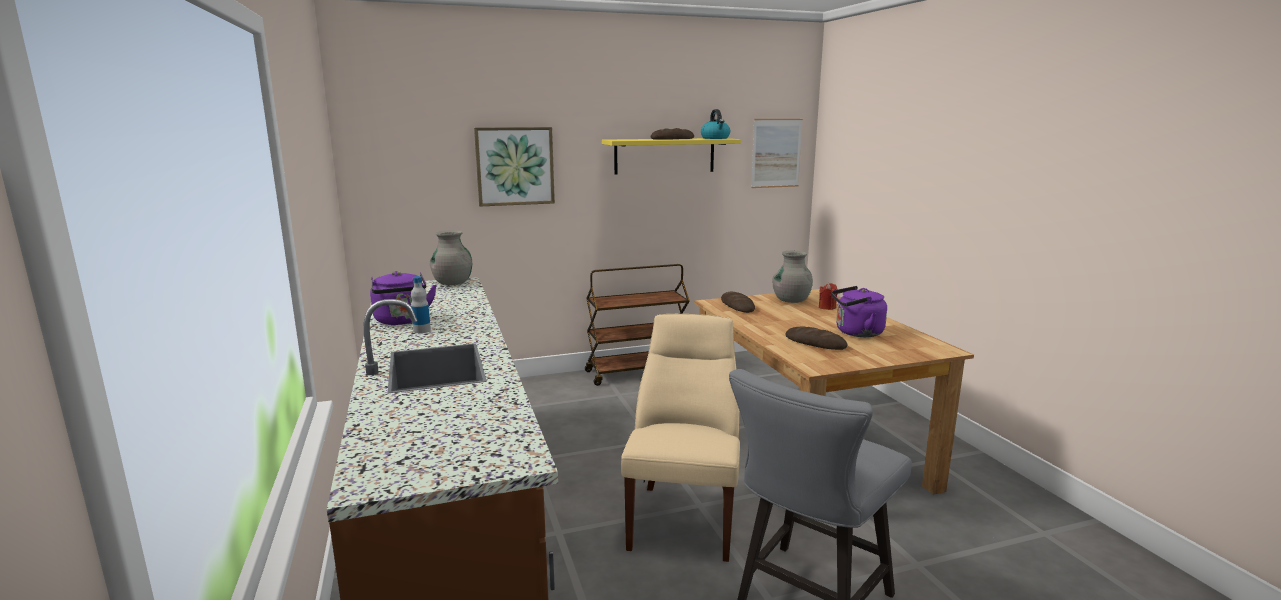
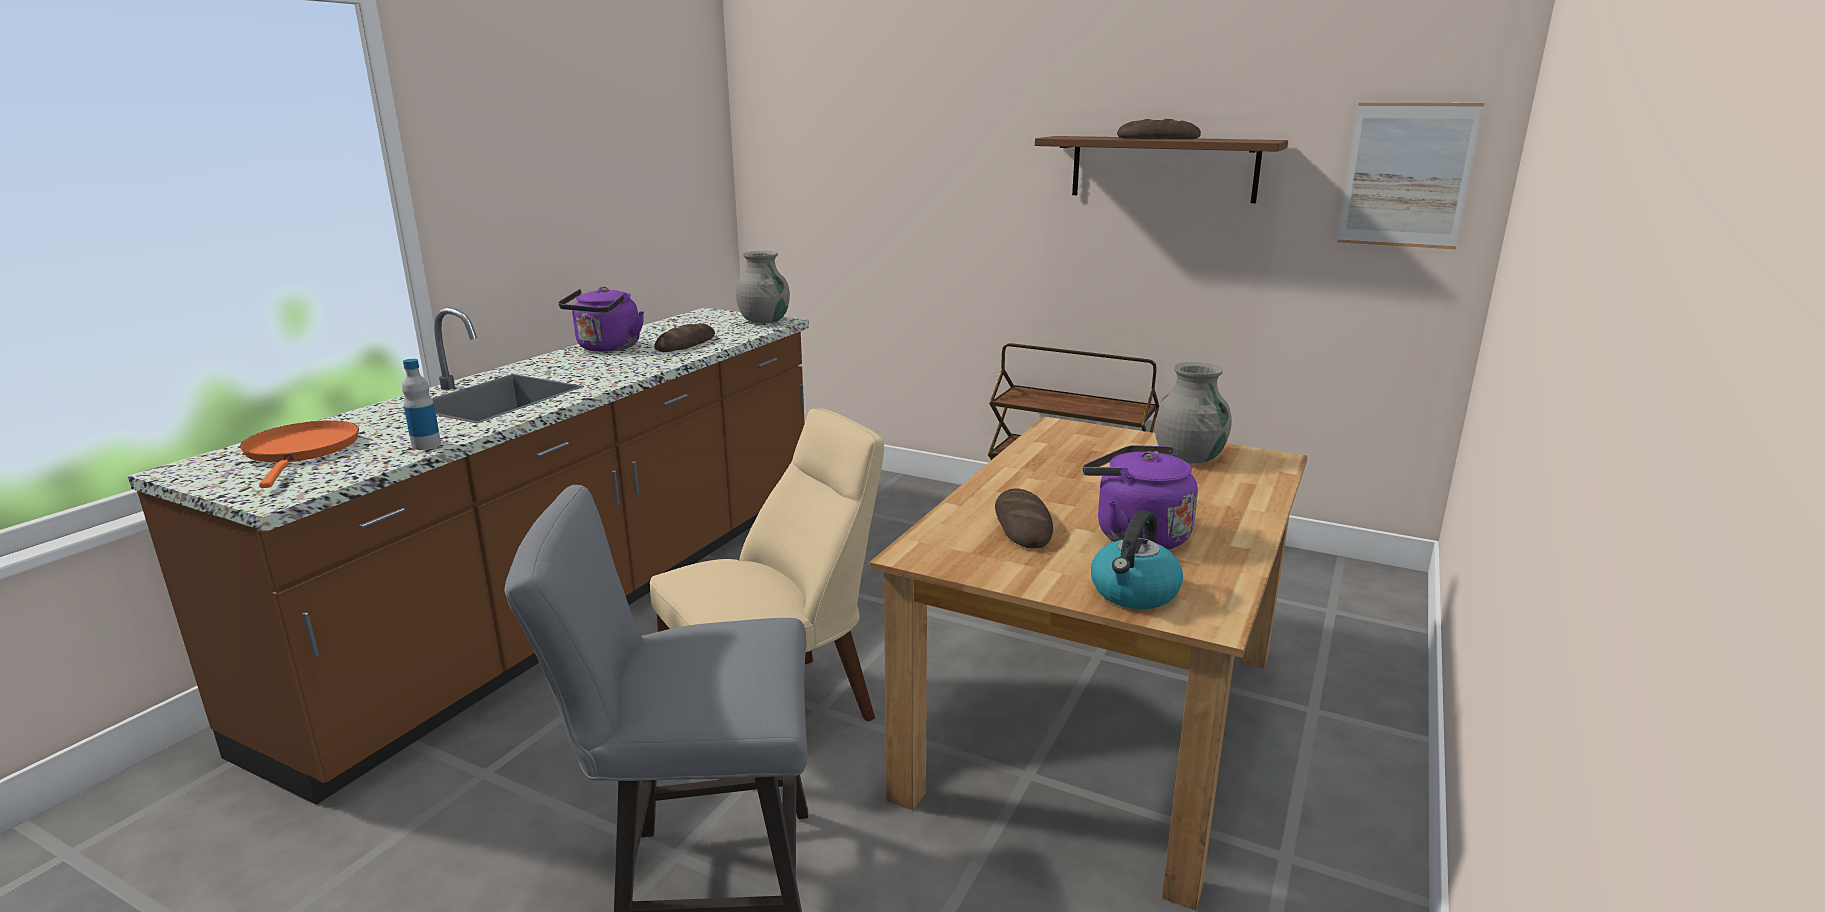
camera: 45 degrees right, 5 degrees up
(422, 330) = (590, 361): bottle -> bottle (426, 445)
(423, 438) = (302, 451): none -> orange frying pan
(515, 166) = (928, 172): picture -> none
(664, 156) = (1163, 168): yellow shelf -> brown shelf
(715, 138) = (1247, 140): kettle -> kettle (1134, 593)
(737, 306) = (1077, 440): bread -> bread (685, 344)
(827, 307) = (1216, 485): red candle -> none

